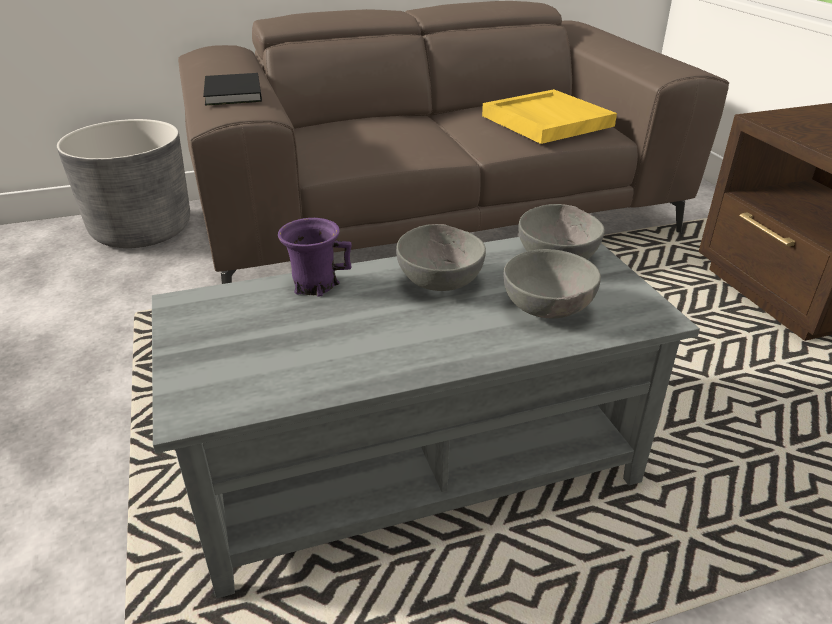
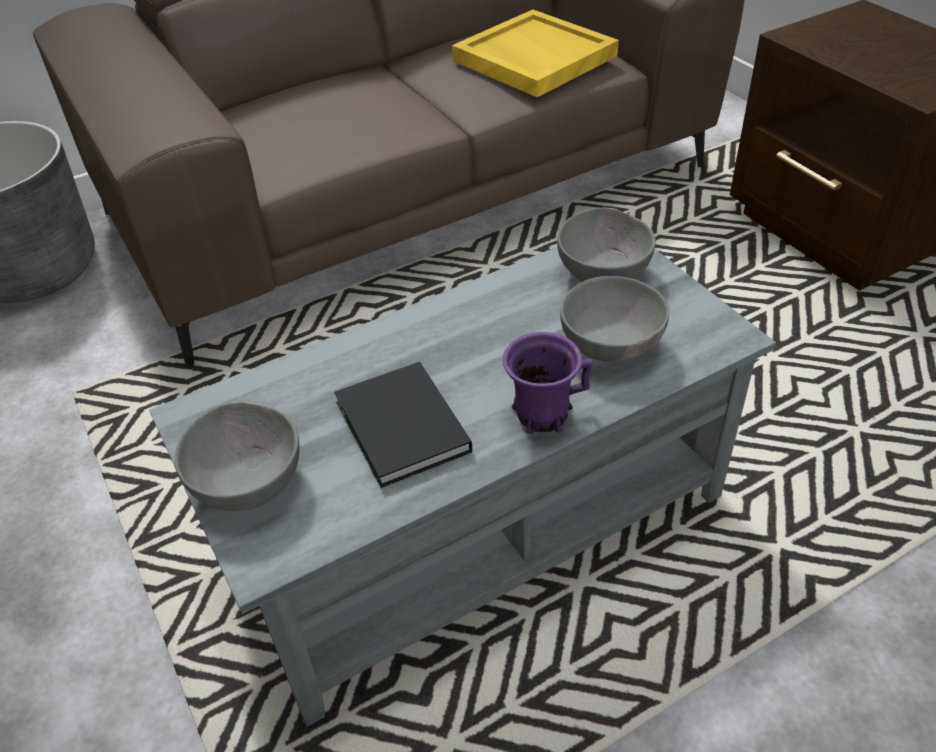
camera: 10 degrees left, 10 degrees up
(232, 93) = (144, 97): black book -> black book (401, 430)
(314, 284) = (339, 359): purple mug -> purple mug (541, 413)
(441, 281) = (483, 328): grey bowl -> grey bowl (250, 480)

